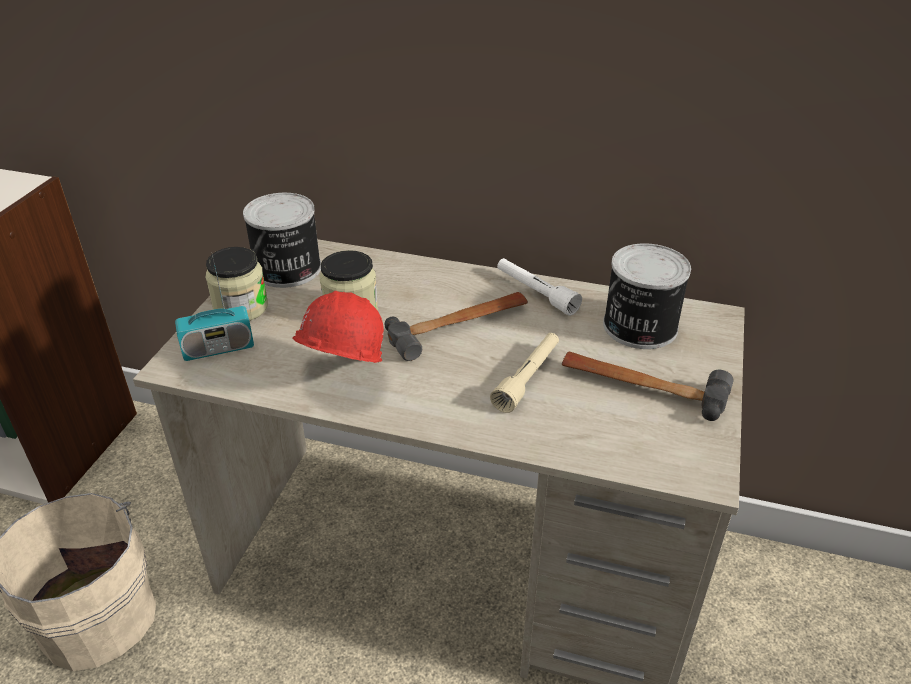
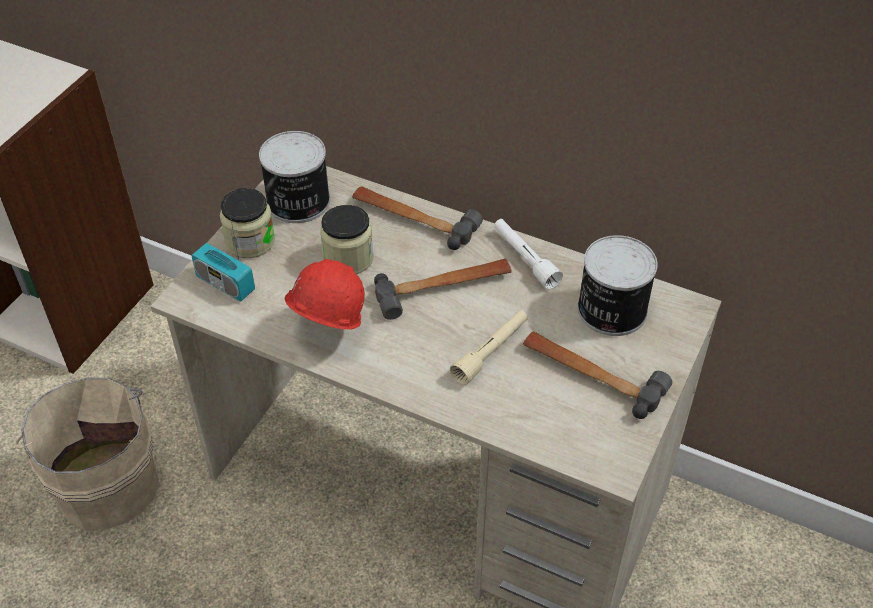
camera: 10 degrees right, 10 degrees up
(218, 348) = (225, 284): radio -> radio turned 45 degrees clockwise
(412, 271) = (413, 218): none -> hammer

